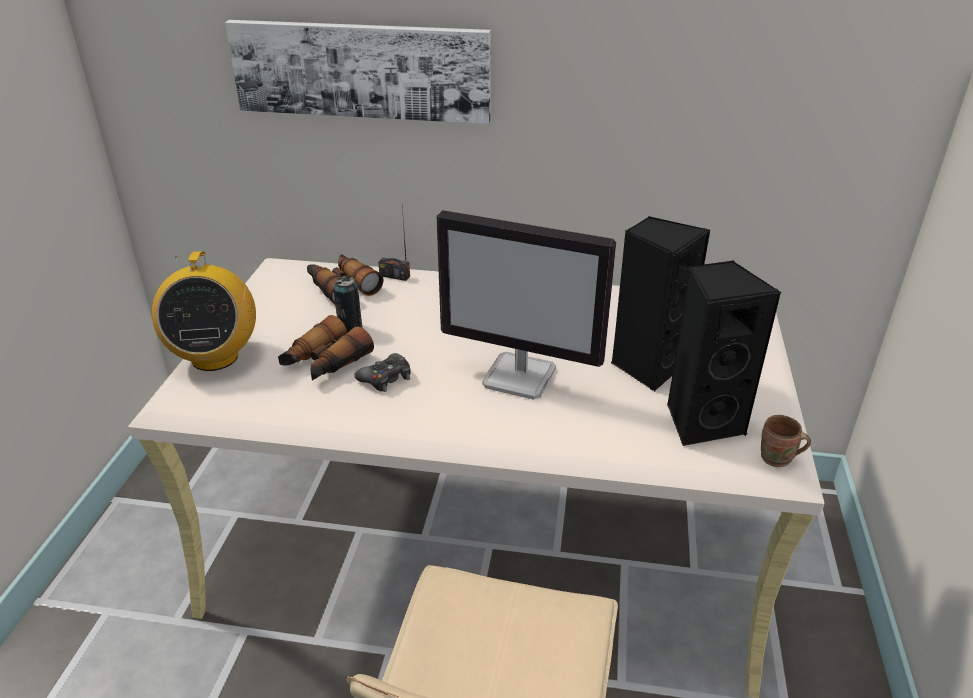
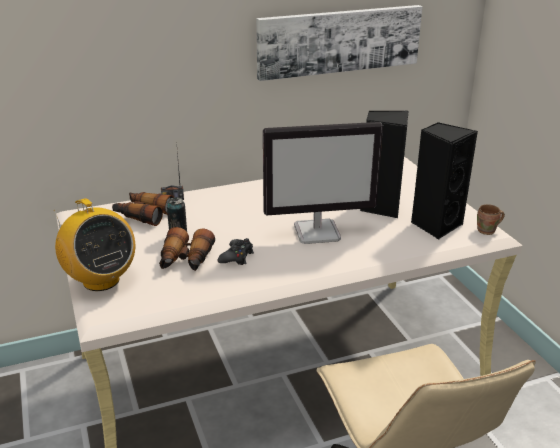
camera: 30 degrees left, 5 degrees down
(361, 70) = (130, 51): picture -> picture (339, 41)

